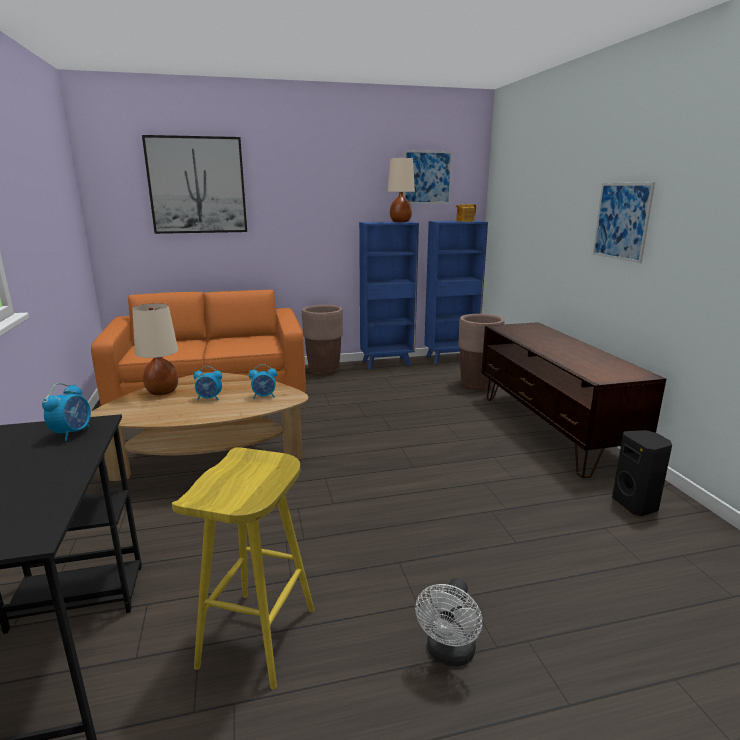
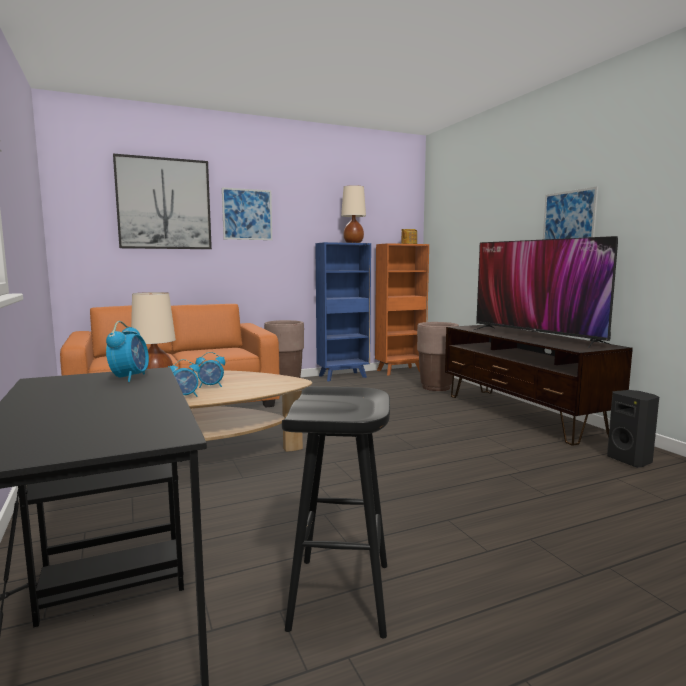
camera: 10 degrees left, 10 degrees down
(258, 638) = (342, 596): yellow stool -> black stool
(264, 396) = (267, 383): alarm clock -> alarm clock (185, 396)
(427, 177) = (373, 206): picture -> picture (247, 214)
(449, 654) = (543, 586): white fan -> none
(451, 358) = (400, 371): blue bookcase -> orange bookcase
(570, 351) = (536, 337): none -> television

